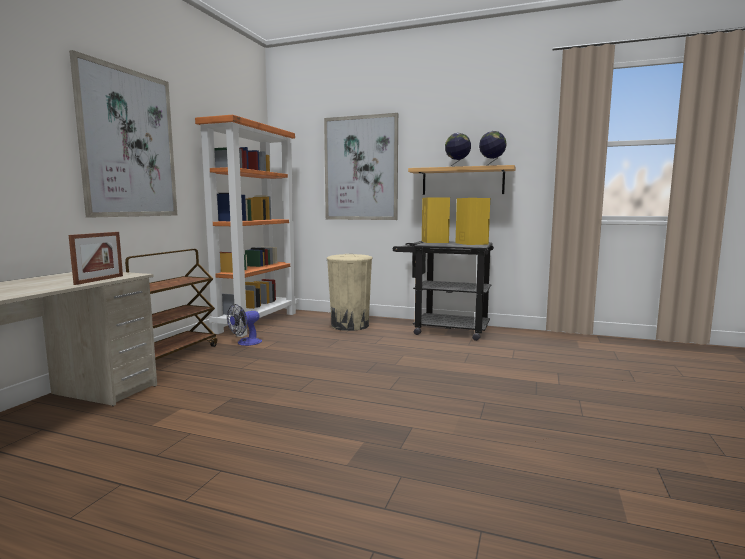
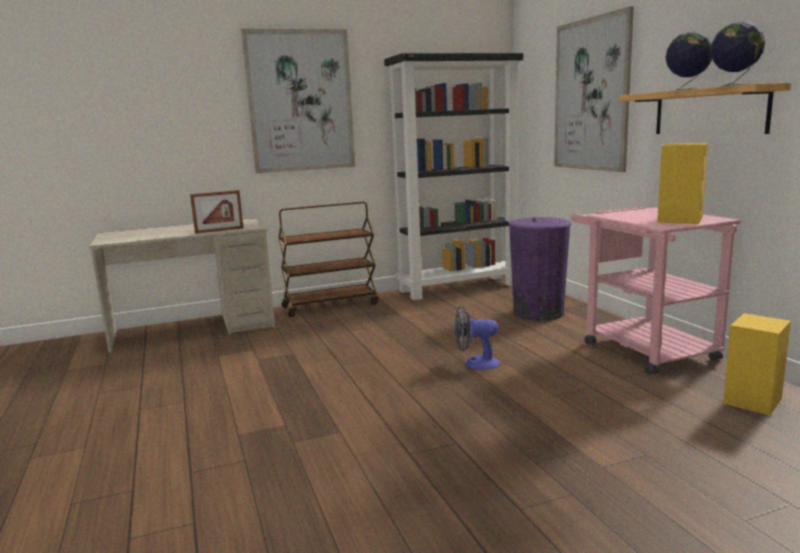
camera: 50 degrees right, 5 degrees up
(245, 343) = (402, 307): fan -> fan (475, 363)
(257, 322) = (459, 287): orange bookcase -> black bookcase
(350, 325) = (538, 312): beige trash can -> purple trash can
(435, 242) = (637, 211): yellow speaker -> yellow speaker (752, 401)
(443, 330) = (641, 347): black cart -> pink cart

